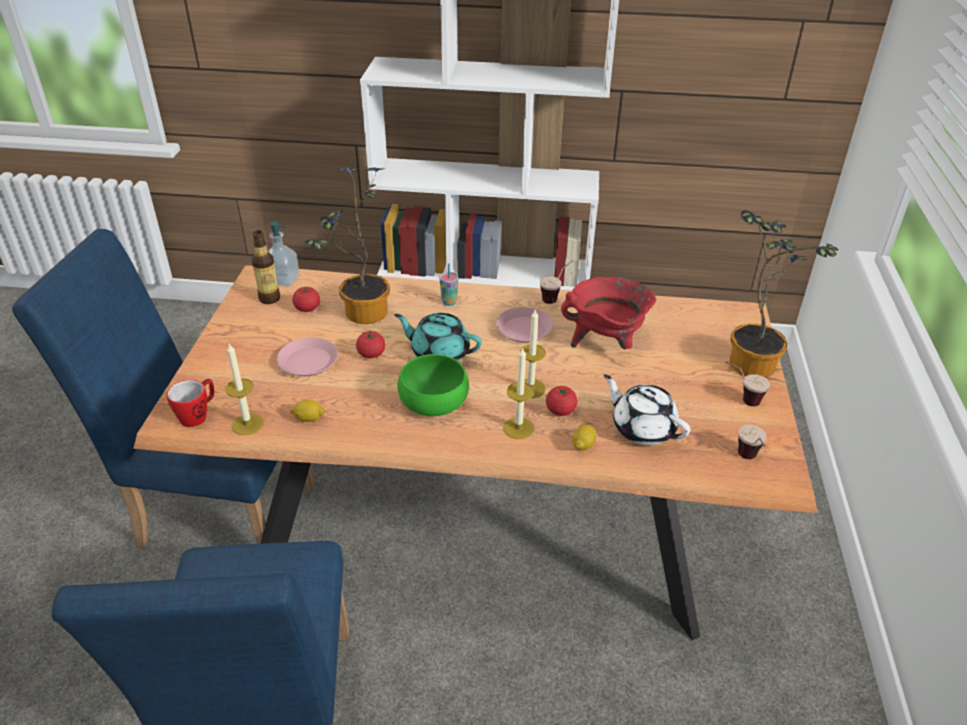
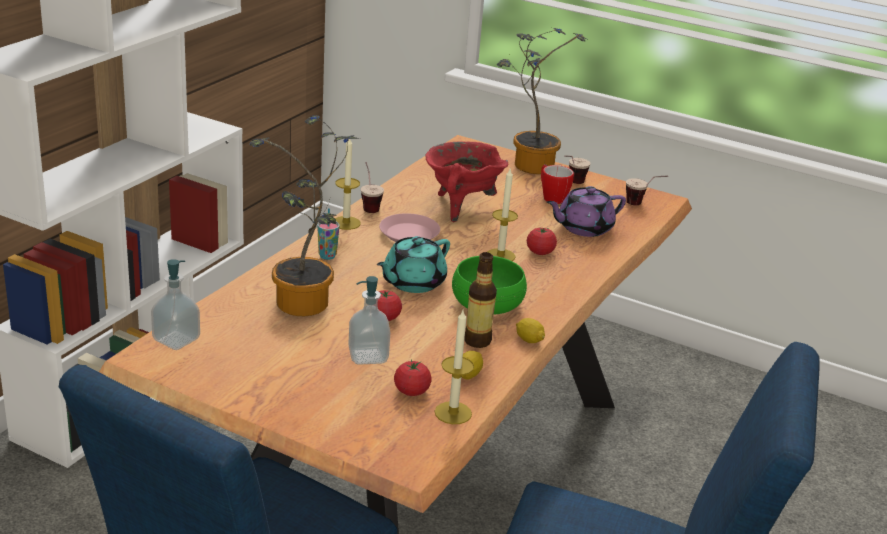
camera: 70 degrees left, 10 degrees down
(198, 415) = (414, 443): mug -> mug (551, 197)
(269, 298) = (210, 357): bottle -> bottle (477, 341)
(307, 308) = (258, 336): tomato -> tomato (411, 391)
(308, 362) = (368, 356): pink plate -> soap dispenser
(518, 428) = (551, 275): candle -> candle (346, 223)
(583, 445) = (589, 256): lemon -> lemon (529, 340)
(642, 428) = (583, 228): white teapot -> purple teapot

